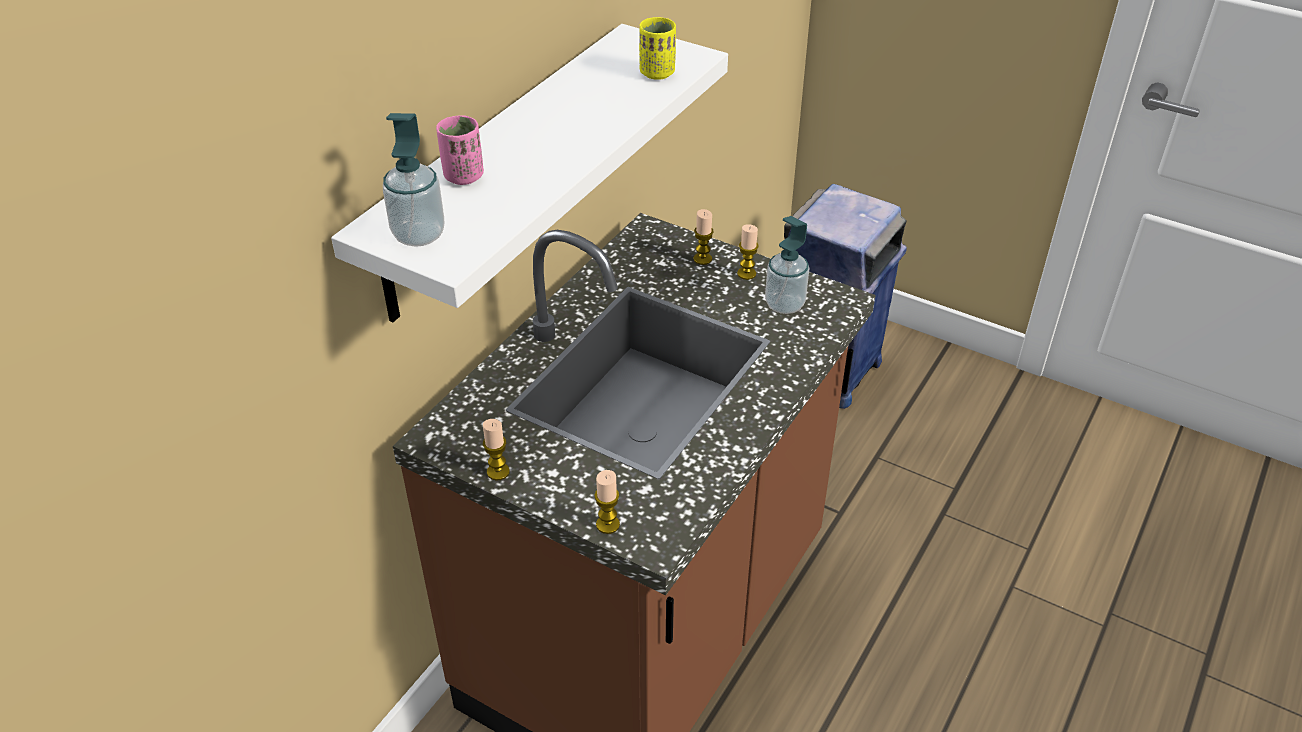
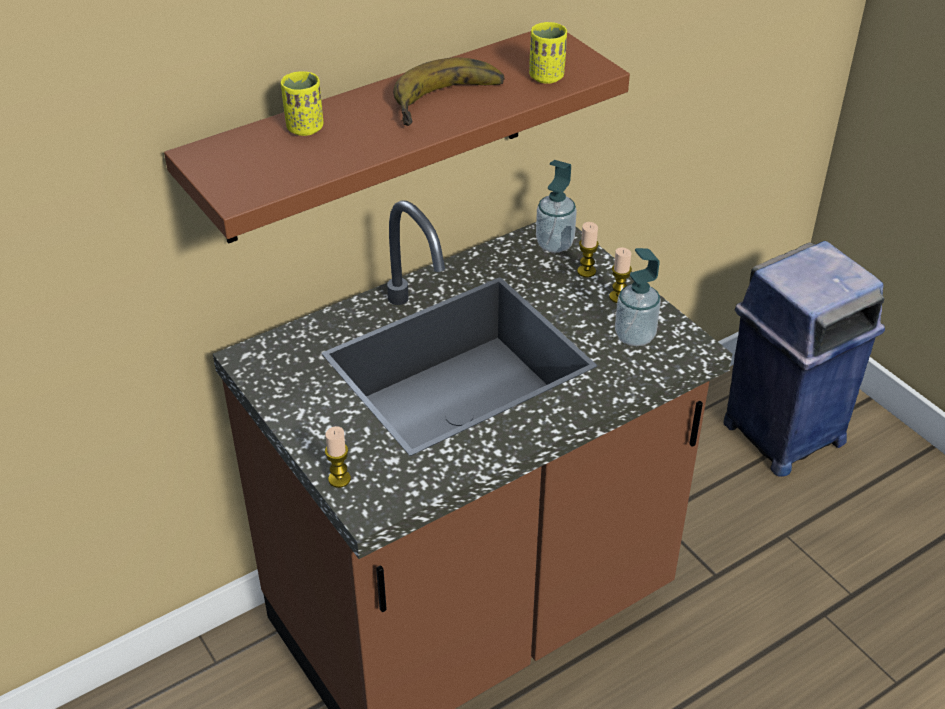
camera: 25 degrees right, 0 degrees up
(419, 235) = (230, 168): soap dispenser -> soap dispenser (554, 244)
(463, 176) = (305, 128): pink cup -> yellow cup
(498, 472) = (280, 403): candle -> none
(500, 172) = (376, 135): white shelf -> brown shelf
(589, 117) = (452, 102): none -> banana

